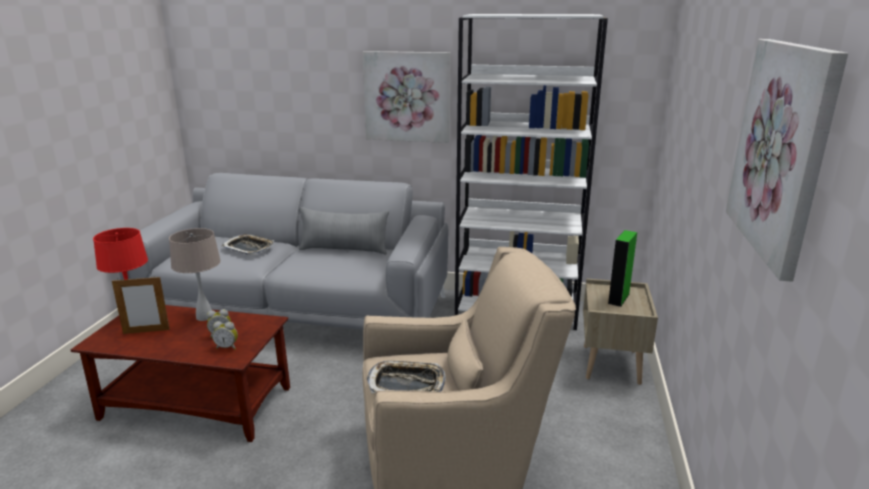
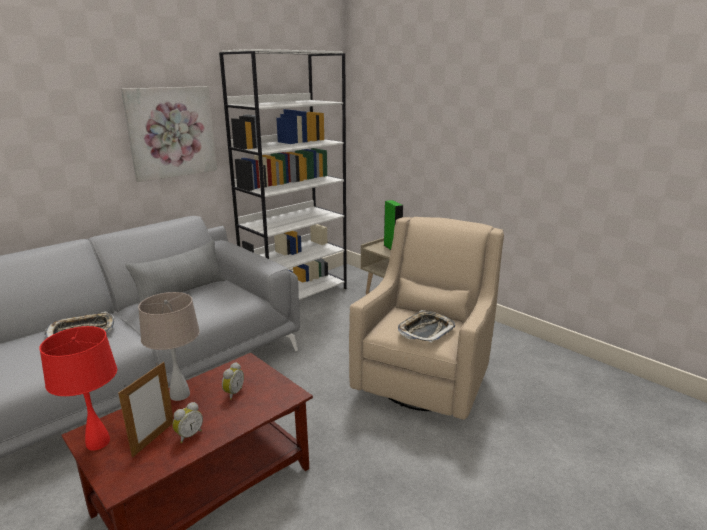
camera: 55 degrees left, 0 degrees up
(227, 347) = (263, 394): alarm clock -> alarm clock (189, 435)
(783, 149) = (593, 107): picture -> none

